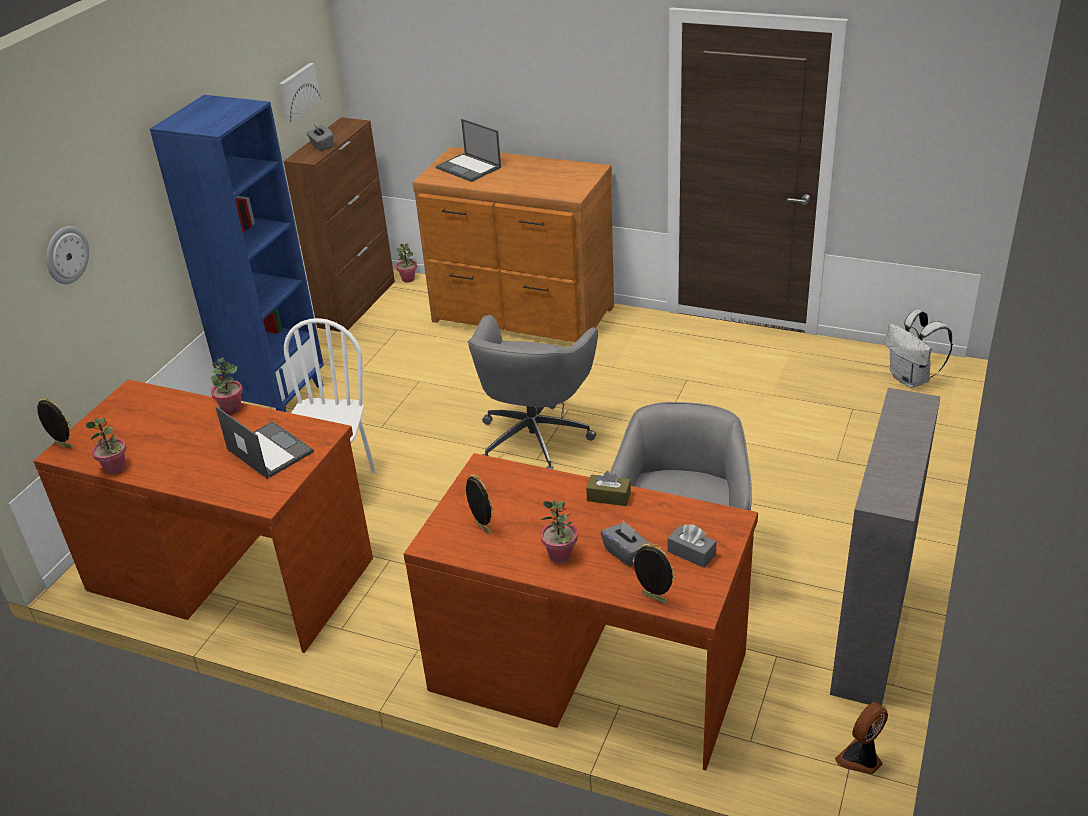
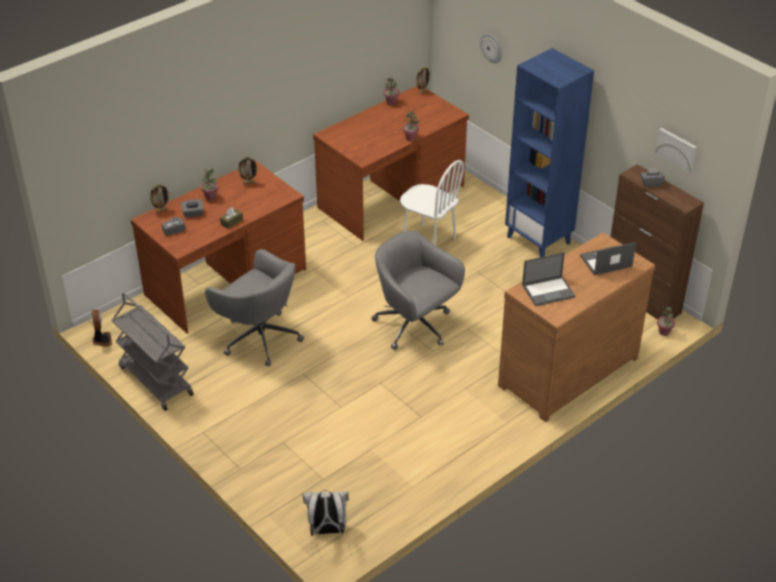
camera: 115 degrees right, 5 degrees up
(269, 450) = (364, 142): laptop -> laptop (548, 290)
(871, 634) = (155, 381): grey bookcase -> grey cart

